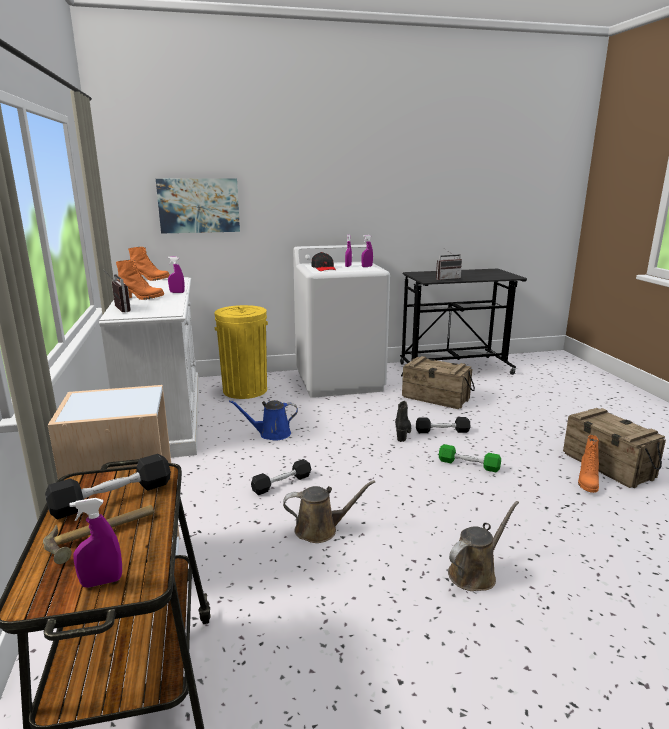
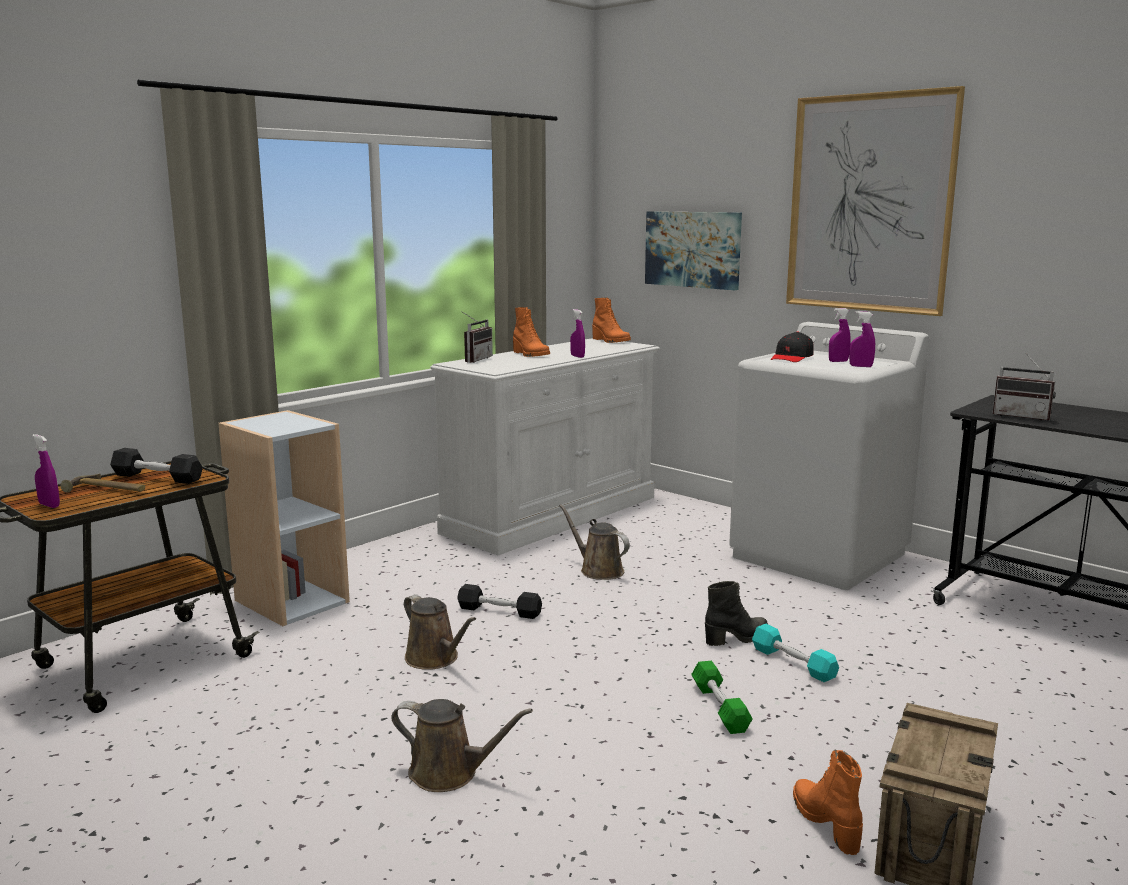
camera: 55 degrees right, 5 degrees down
(245, 390) = (681, 521): yellow trash can -> none
(271, 434) = (598, 570): blue watering can -> brown watering can
(325, 171) = (869, 203): none -> picture
(435, 398) = (902, 630): crate -> none
(442, 431) = (793, 663): black dumbbell -> turquoise dumbbell
(587, 482) = (826, 823): orange boot -> orange boot turned 90 degrees clockwise

